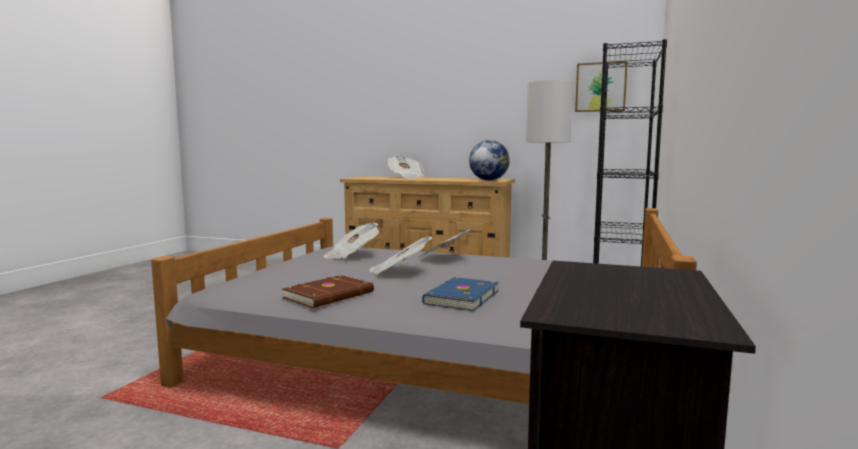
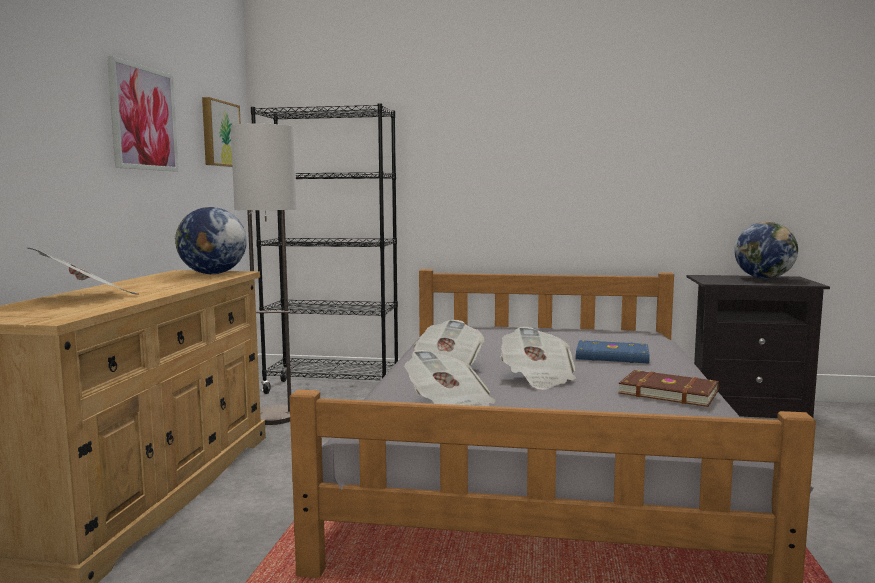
camera: 100 degrees left, 0 degrees up
(505, 90) = (143, 118): none -> picture
(662, 302) = (764, 278): none -> globe

